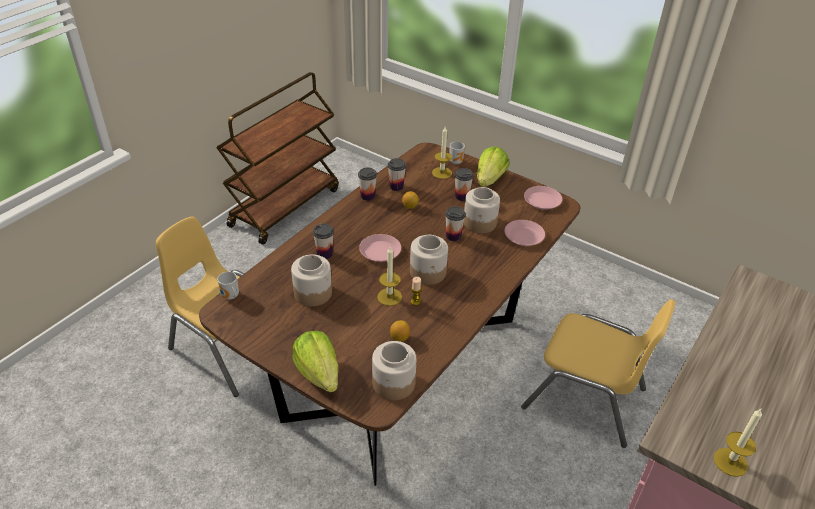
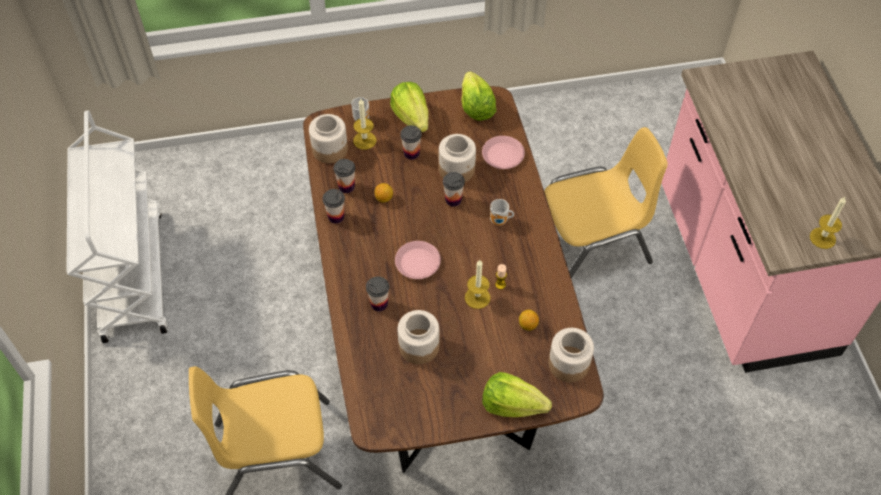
camera: 45 degrees left, 15 degrees up
(230, 297) = (361, 409): mug -> mug (500, 221)
(285, 207) = (132, 273): brown cart -> white cart
(428, 272) = (477, 251): jar -> jar (330, 149)
(542, 201) = (476, 107): pink plate -> lettuce

